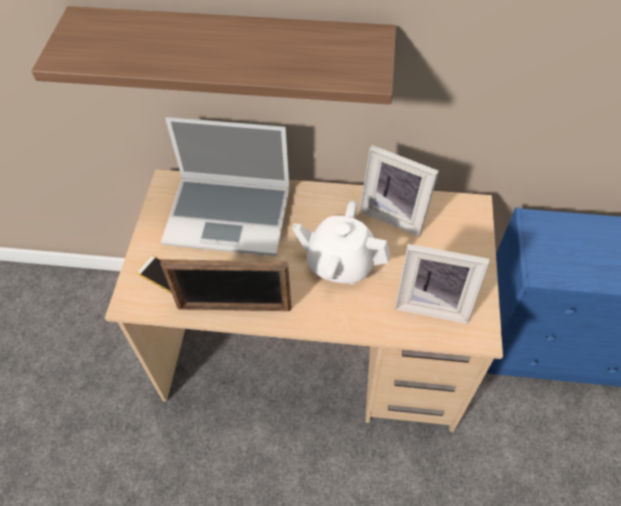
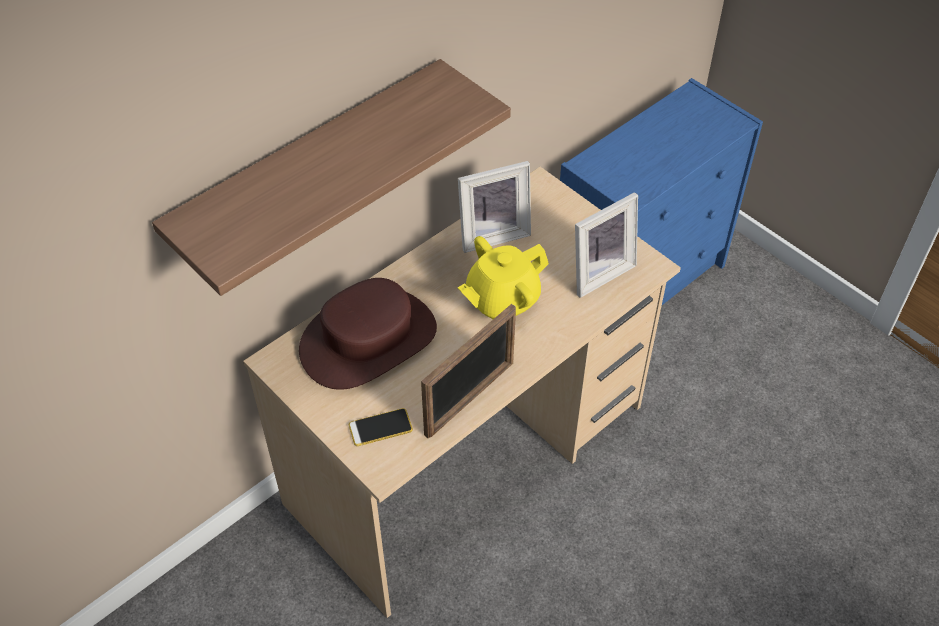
camera: 50 degrees left, 5 degrees down
(230, 216) = (368, 339): laptop -> brown hat
(340, 263) = (501, 300): white teapot -> yellow teapot

